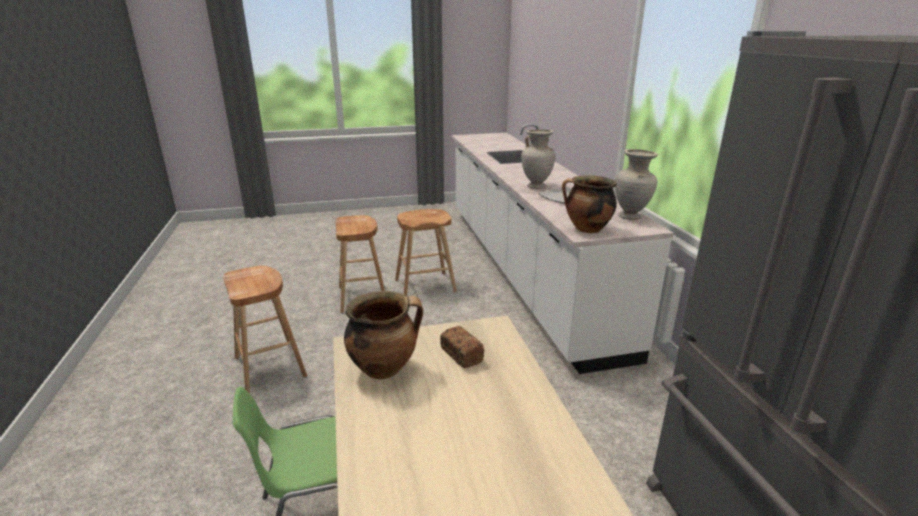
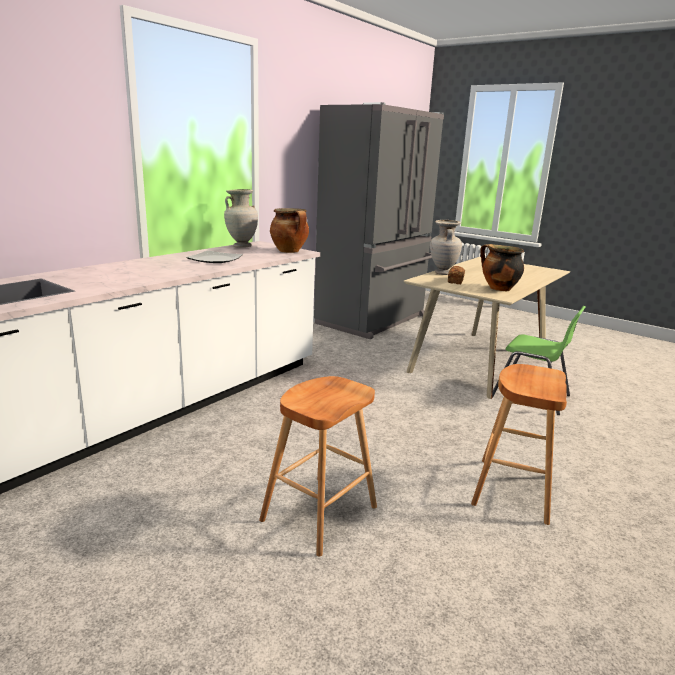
camera: 130 degrees left, 5 degrees down
(425, 286) = (232, 478): brown stool -> none
(536, 187) = (187, 268): beige vase -> beige vase (442, 273)

